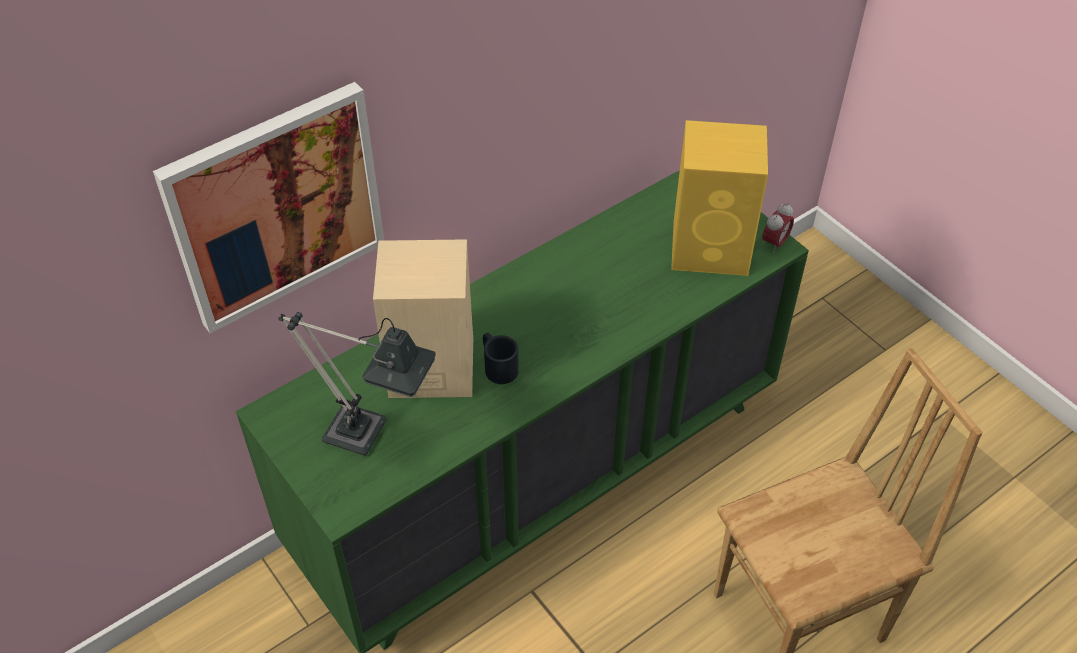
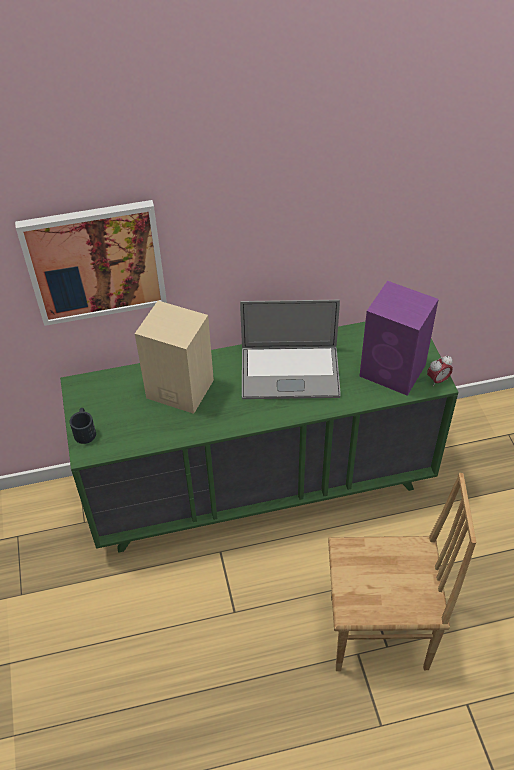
camera: 25 degrees right, 0 degrees up
(368, 436) = (123, 416): table lamp -> none
(497, 365) = (219, 400): black mug -> black mug (85, 430)
(575, 294) = (290, 372): none -> laptop
(712, 248) = (394, 371): yellow speaker -> purple speaker

